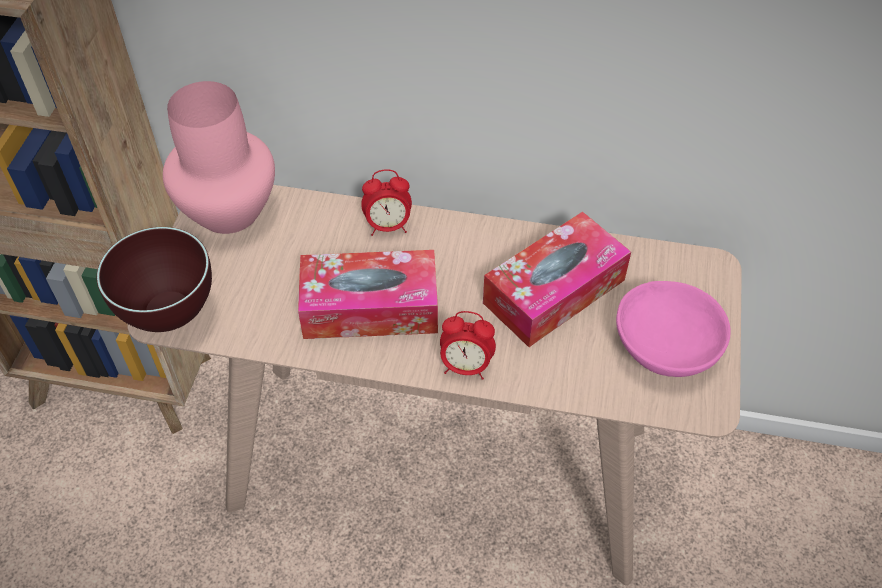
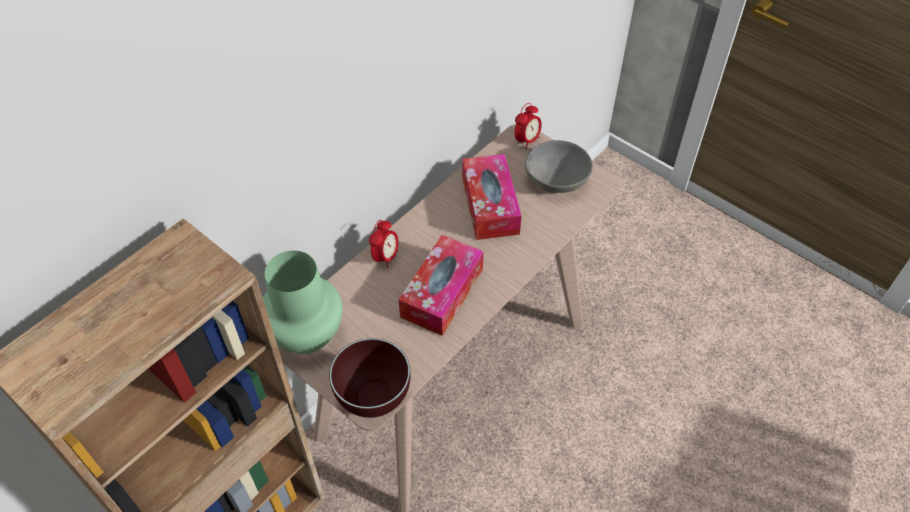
camera: 60 degrees left, 0 degrees up
(230, 211) = (307, 333): pink vase -> green vase
(466, 366) = (514, 267): alarm clock -> alarm clock (526, 140)
(667, 346) = (556, 179): pink bowl -> grey bowl

